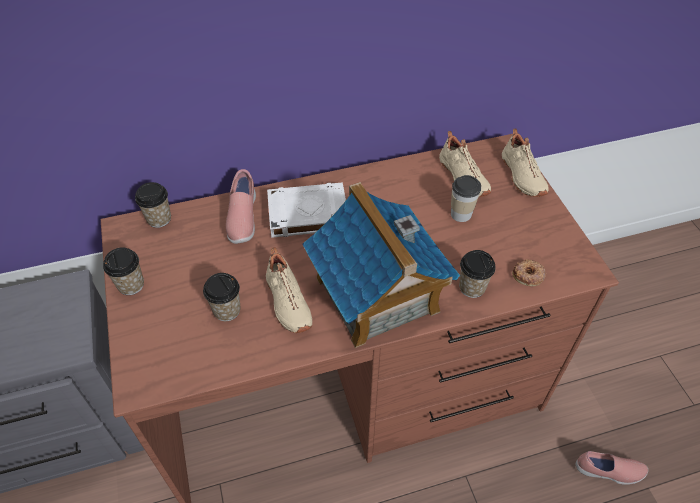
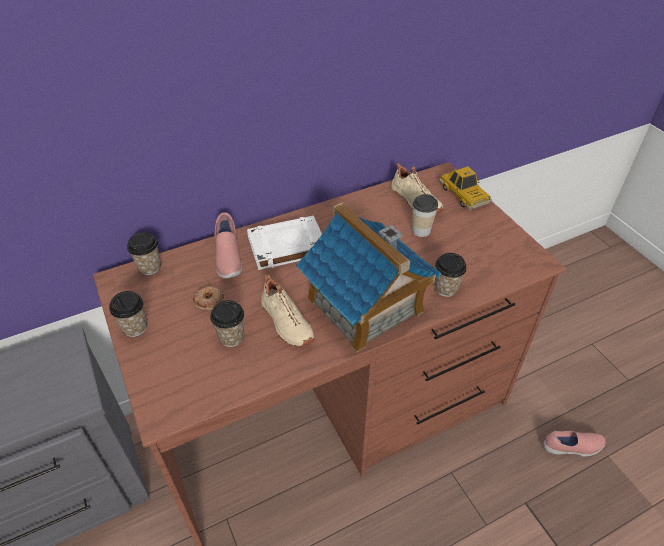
camera: 10 degrees left, 5 degrees down
(521, 176) = (464, 194): beige shoe -> toy car
(528, 275) = (491, 272): donut -> donut (209, 300)

